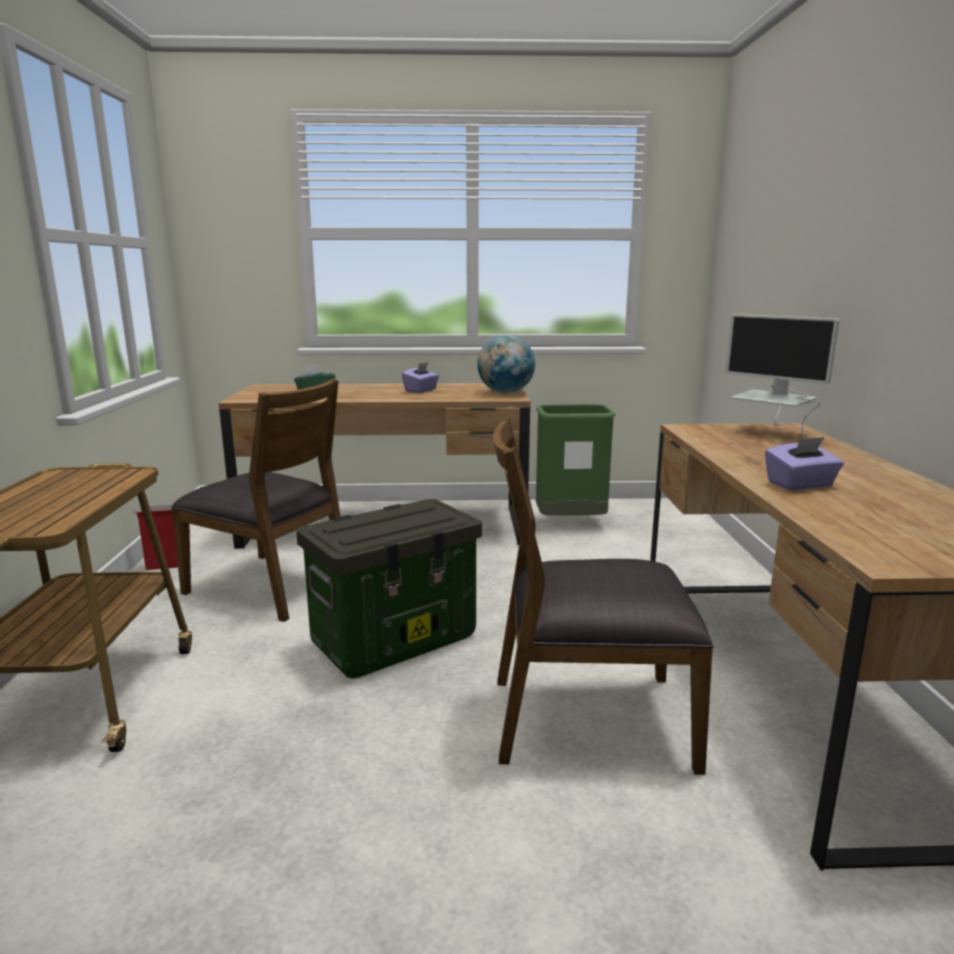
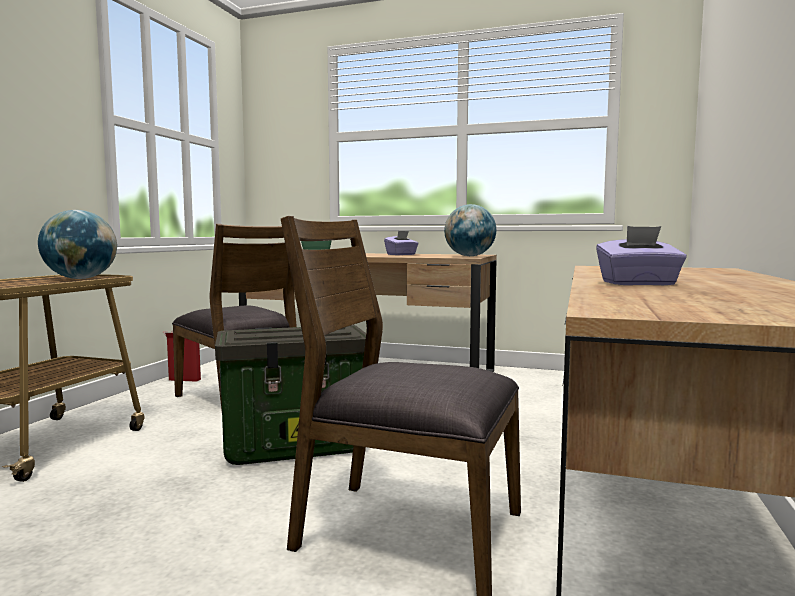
camera: 20 degrees right, 10 degrees down
(97, 482) = (81, 278): none -> globe
(570, 524) = (534, 386): green trash can -> none
(770, 433) = (684, 269): monitor -> none

